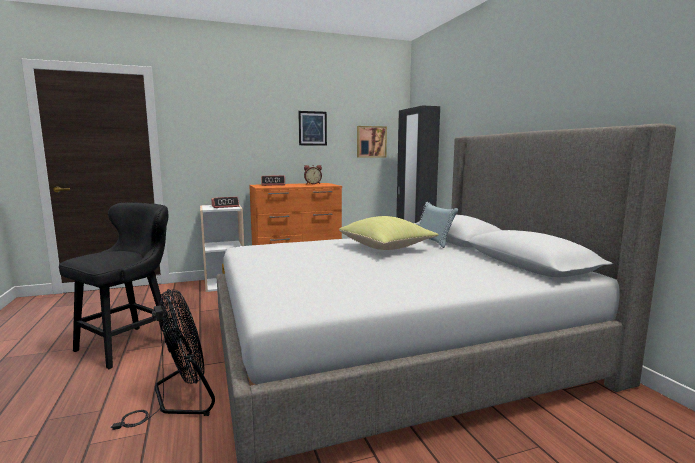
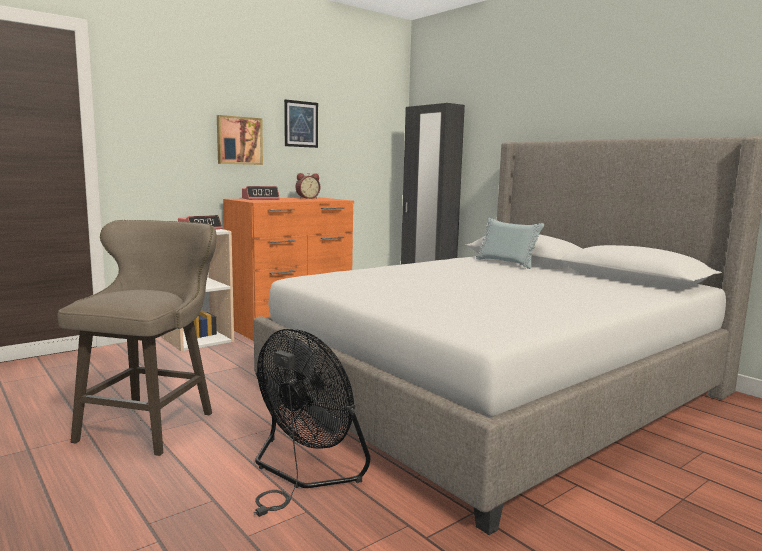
camera: 20 degrees left, 0 degrees up
(129, 344) = (150, 424): black stool -> beige stool
(371, 142) = (367, 145): picture -> picture (239, 140)
(387, 248) = (473, 271): yellow pillow -> none

